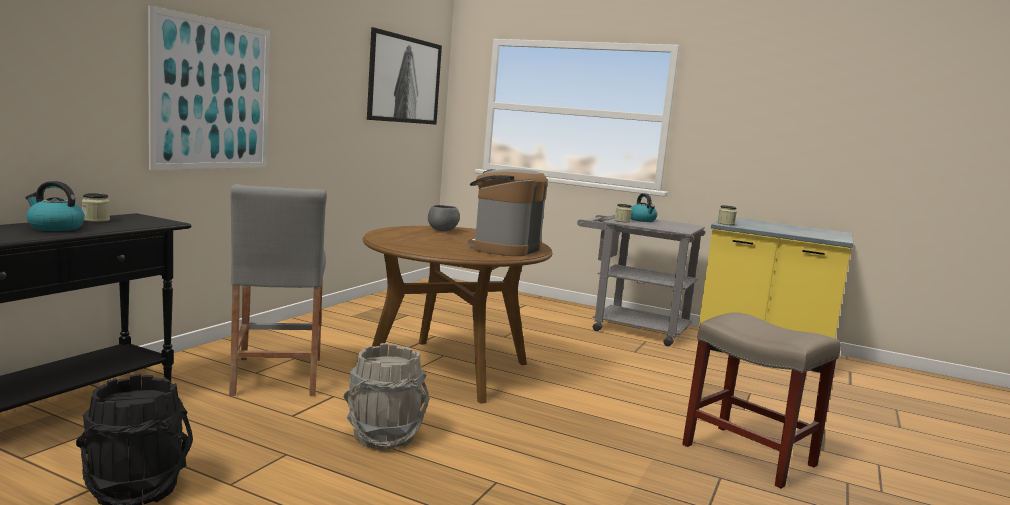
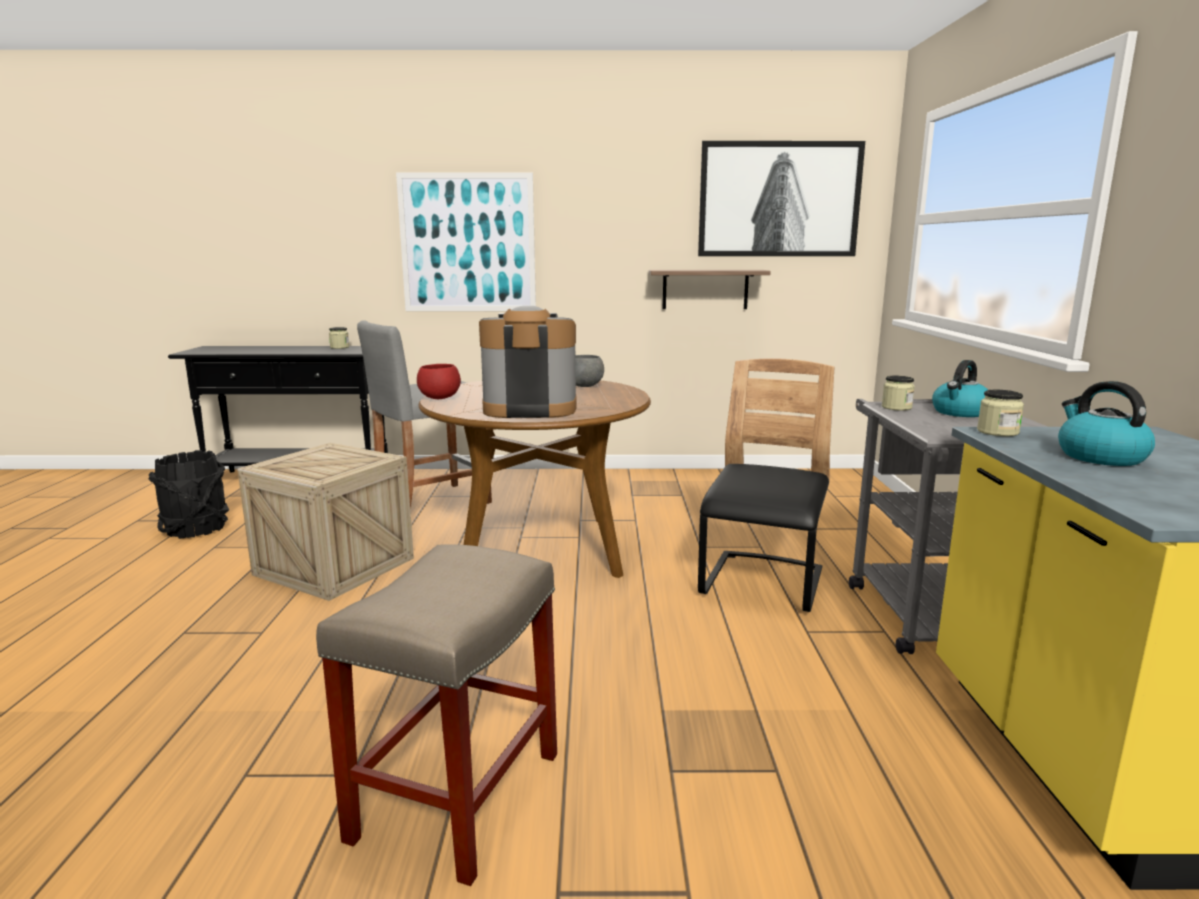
camera: 65 degrees right, 5 degrees up
(55, 227) = (294, 349): kettle -> kettle (1099, 456)
(369, 147) = (705, 289): none -> shelf
(384, 436) = (334, 566): grey bucket -> crate
(426, 252) = (440, 398): none -> red bowl
(572, 342) = (762, 584): none -> black chair

